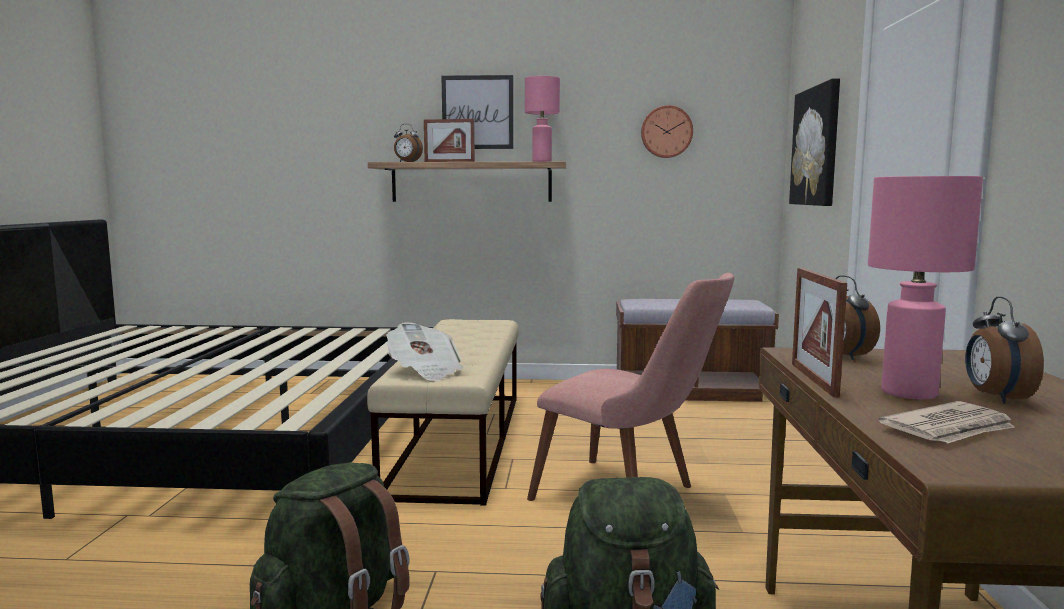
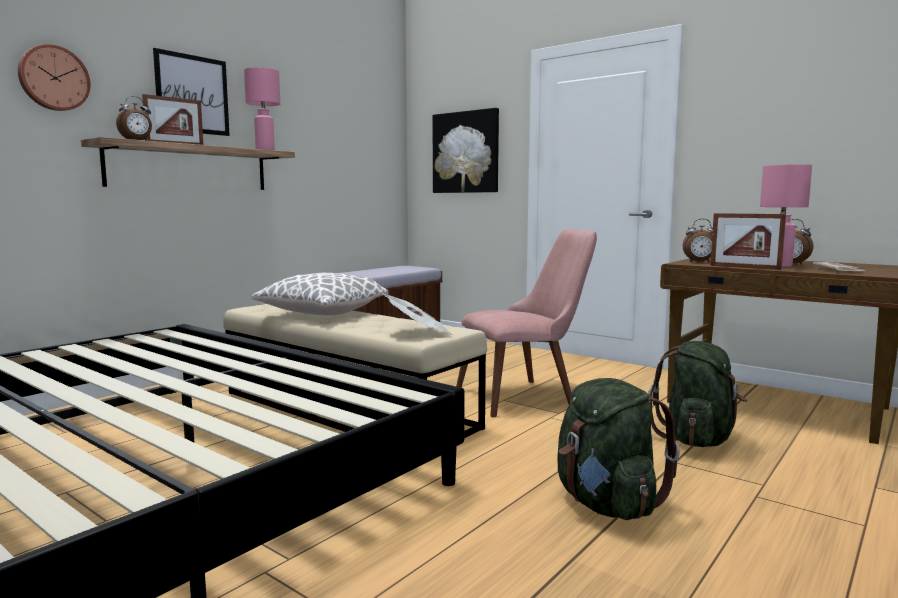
camera: 55 degrees left, 0 degrees up
(463, 337) = (322, 314): none -> pillow
(666, 132) = (341, 133): wall clock -> wall clock (53, 78)

